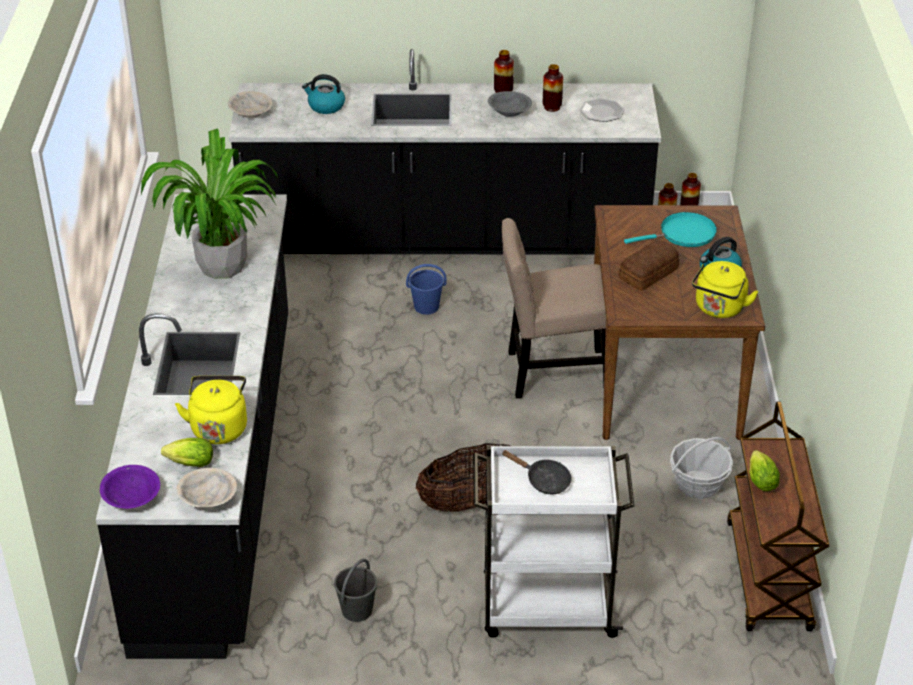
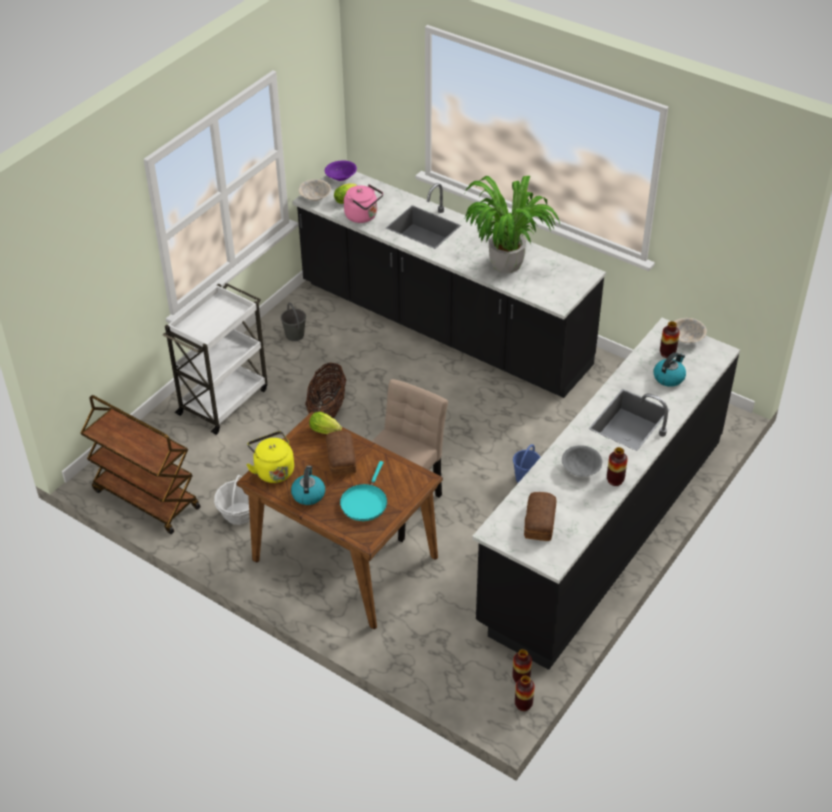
camera: 125 degrees right, 5 degrees up
(219, 427) = (363, 216): yellow kettle -> pink kettle
(544, 480) = (217, 317): black frying pan -> none
(552, 107) = (569, 496): vase -> vase (667, 353)
(602, 111) = (538, 522): plate -> bread
(760, 479) = (150, 435): lettuce -> lettuce (326, 431)

